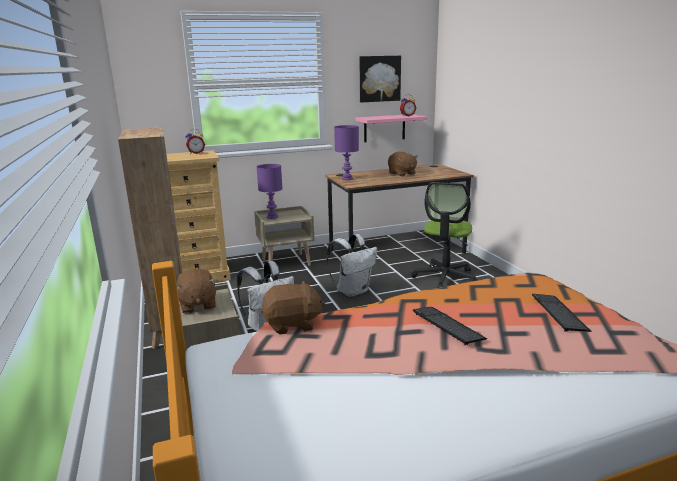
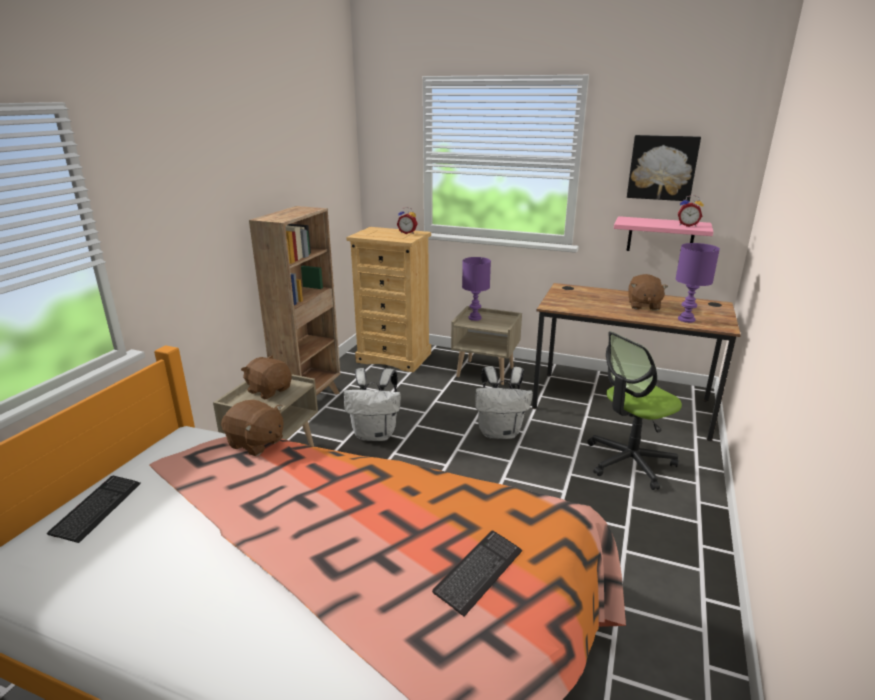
camera: 40 degrees right, 5 degrees up
(197, 305) = (269, 390): brown plush toy -> brown plush toy turned 105 degrees clockwise
(346, 179) = (562, 295): purple table lamp -> purple table lamp (685, 319)
(447, 326) = (341, 515): keyboard -> keyboard (97, 509)

